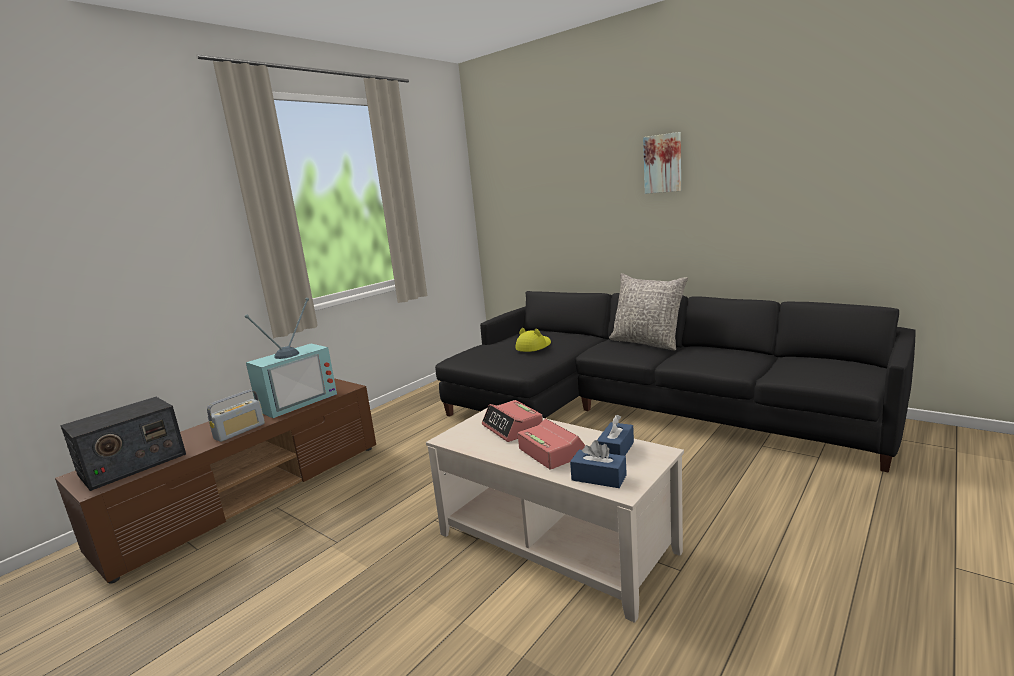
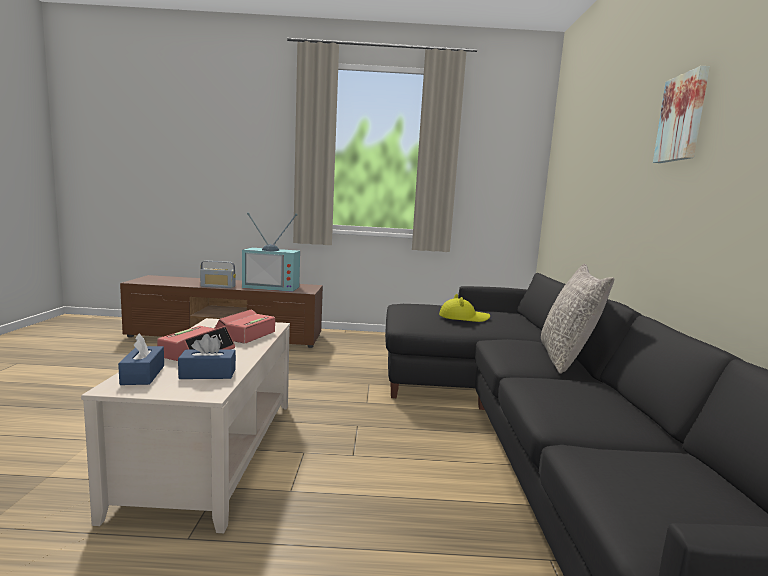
camera: 50 degrees right, 5 degrees down
(132, 465) = (165, 280): radio -> none

